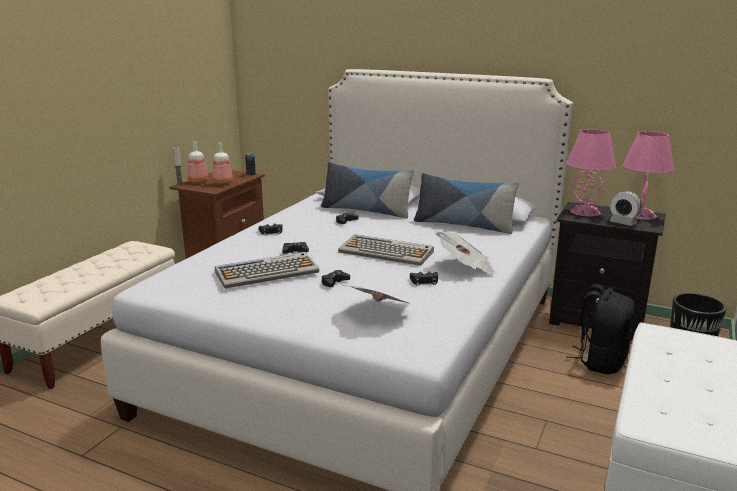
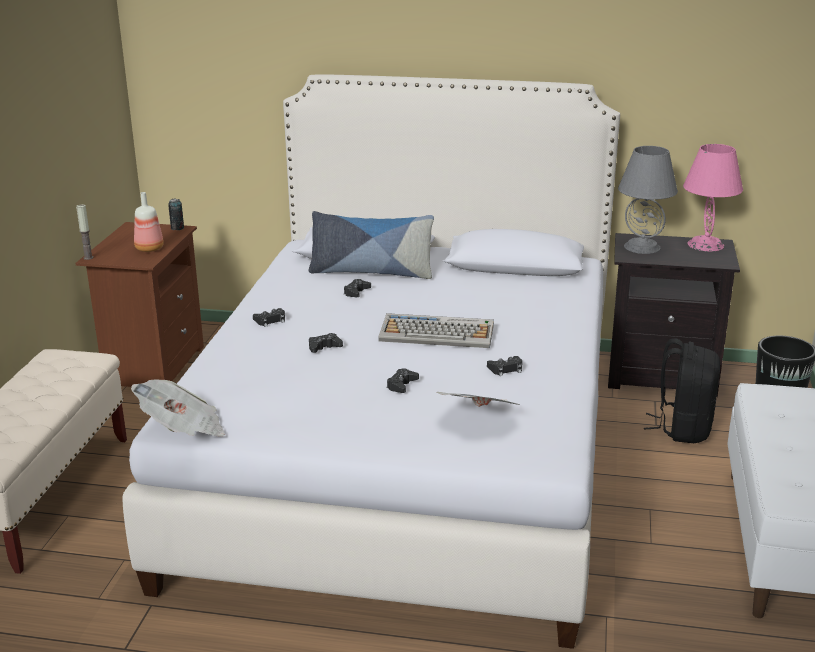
camera: 15 degrees left, 5 degrees up
(197, 182) = (110, 250): bottle -> none
(268, 272) = (313, 382): keyboard -> none
(463, 225) = (505, 281): pillow -> none
(465, 268) = (541, 344): newspaper -> newspaper (183, 429)
(584, 212) = (641, 247): pink table lamp -> grey table lamp
(623, 222) = (691, 259): alarm clock -> none

